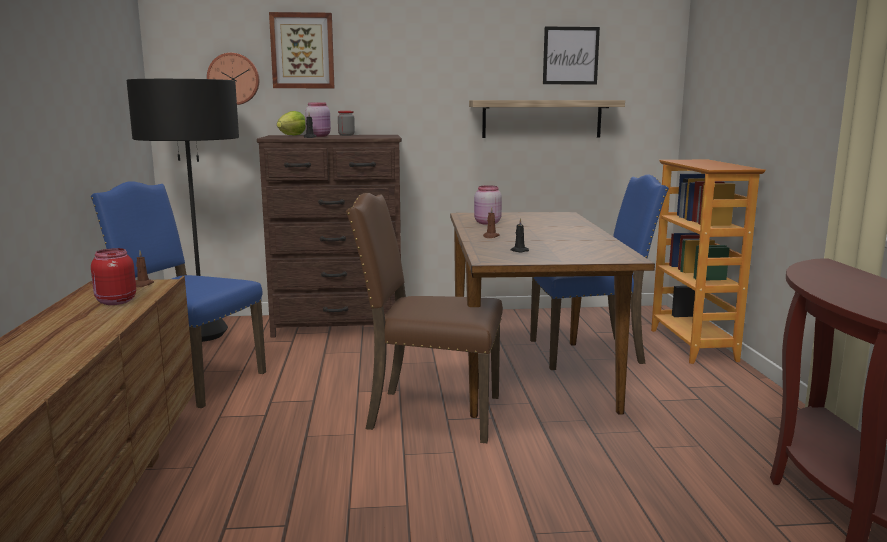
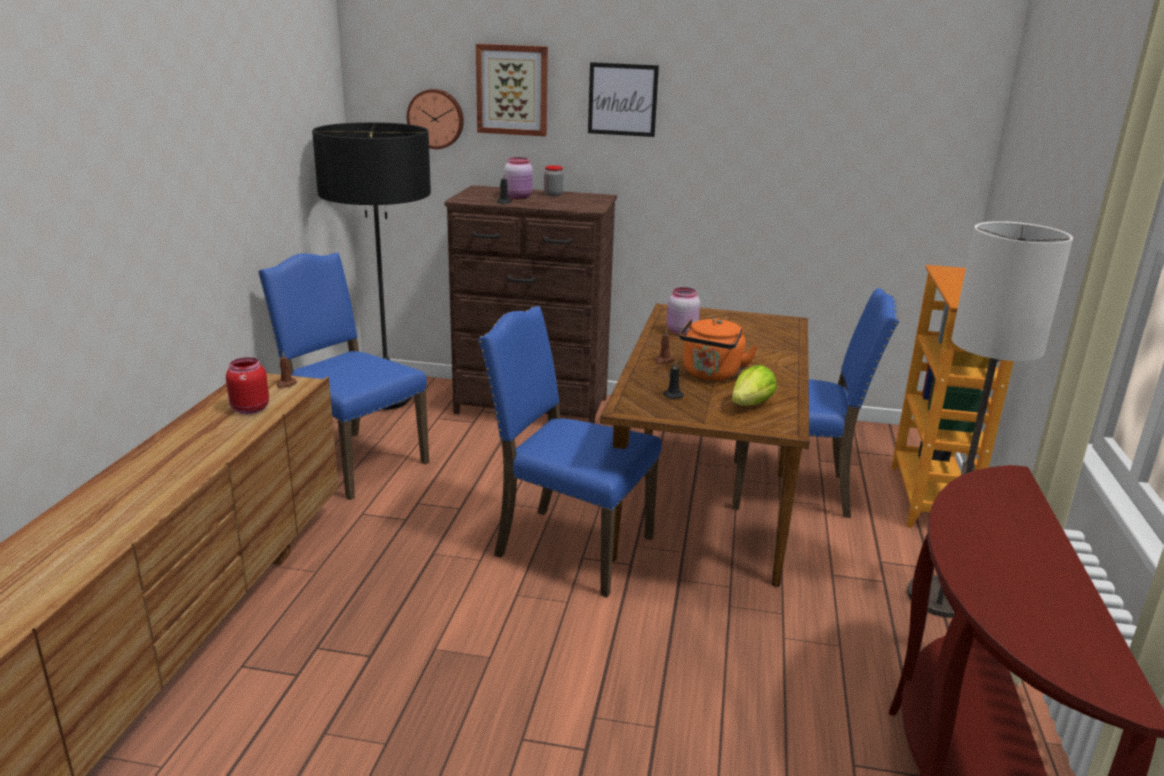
camera: 15 degrees right, 10 degrees up
(292, 135) = (492, 191): lettuce -> lettuce (751, 404)
(431, 413) = (569, 547): brown chair -> blue chair
(537, 240) = (711, 375): none -> orange kettle
(542, 119) = (796, 187): shelf -> none
(570, 55) = (841, 110): picture -> picture (622, 99)
(748, 403) = (939, 597): none -> floor lamp

